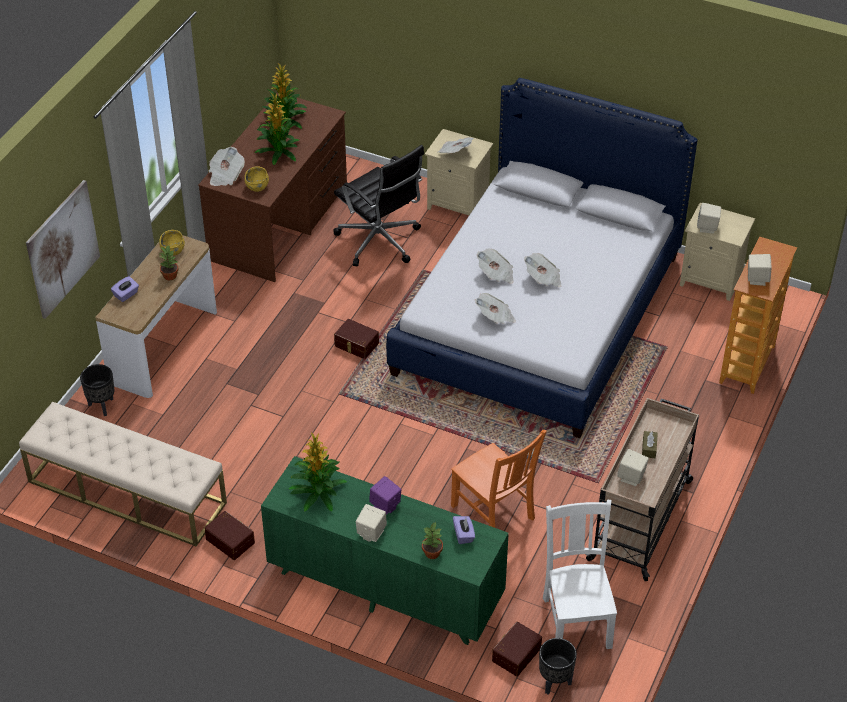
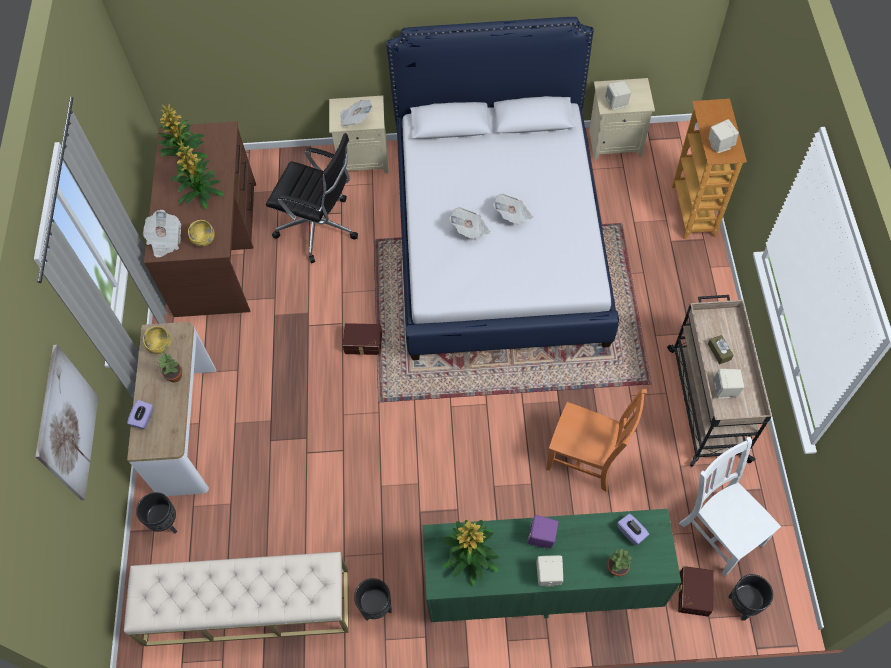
camera: 25 degrees left, 15 degrees up
(231, 540) = (376, 608): brown storage box -> black planter
(495, 317) = (497, 275): newspaper -> none

